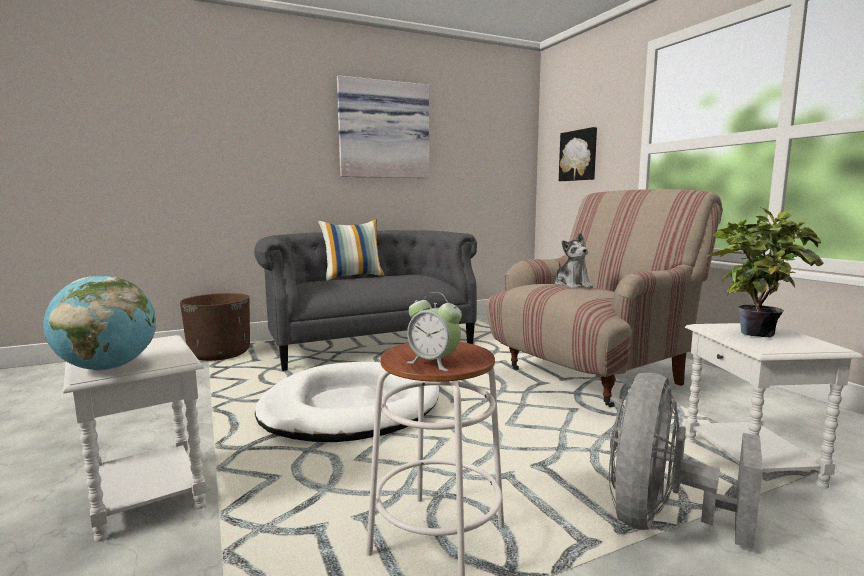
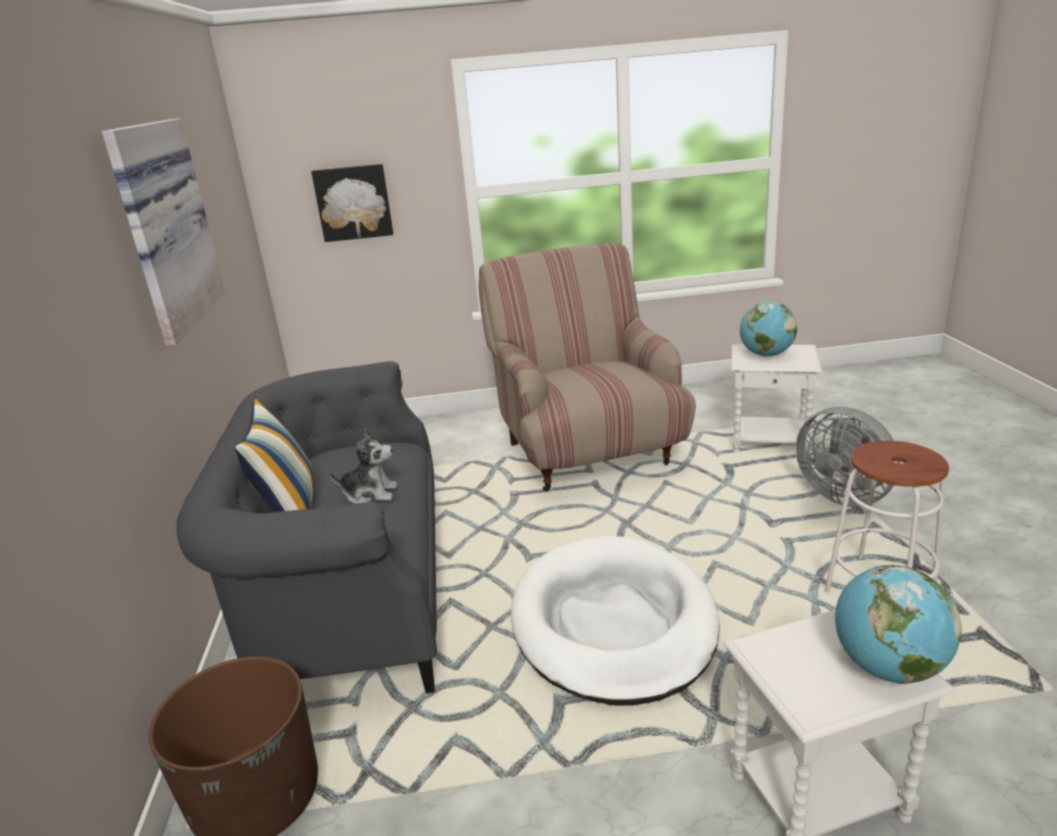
camera: 70 degrees left, 15 degrees up
(433, 363) = (920, 462): alarm clock -> none
(572, 285) = (594, 374): plush toy -> plush toy (370, 494)
(755, 332) = (766, 355): potted plant -> globe

